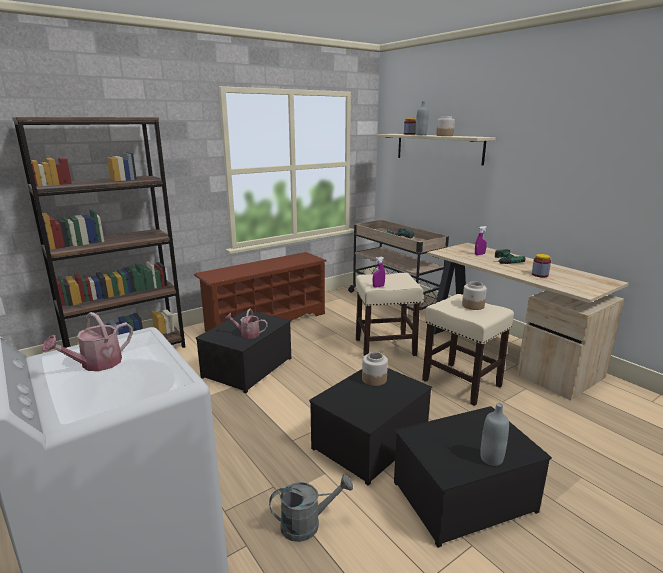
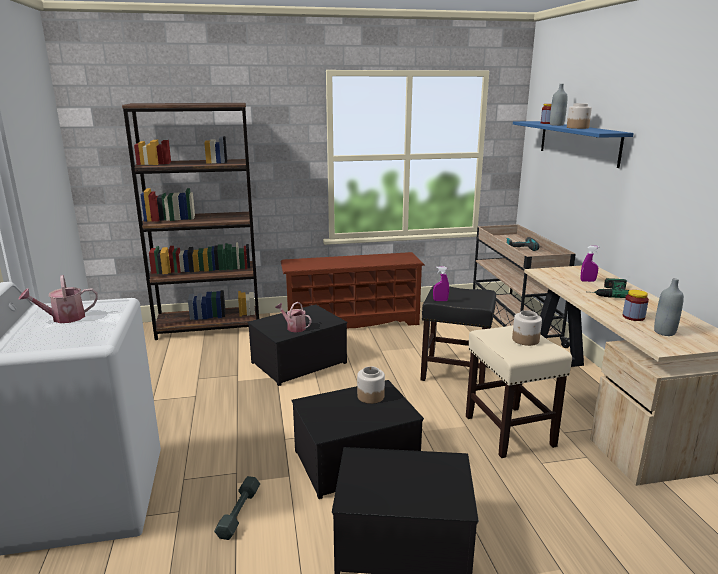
camera: 25 degrees right, 0 degrees up
(307, 524) = (238, 512): grey watering can -> grey dumbbell
(385, 347) = (456, 373): beige stool -> black stool
(438, 148) = (578, 142): beige shelf -> blue shelf
(491, 459) = (409, 501): grey bottle -> grey bottle (664, 332)

